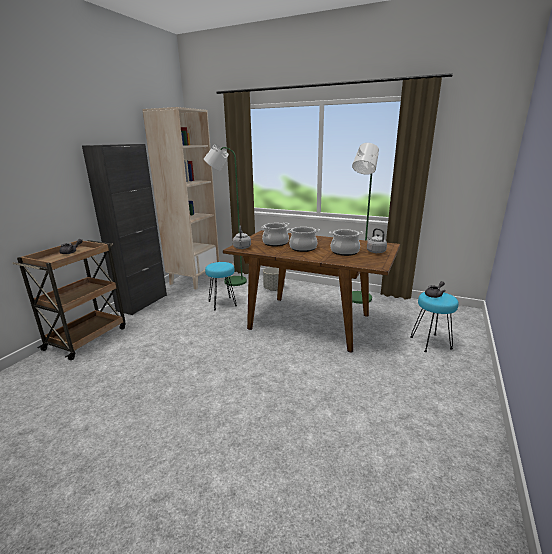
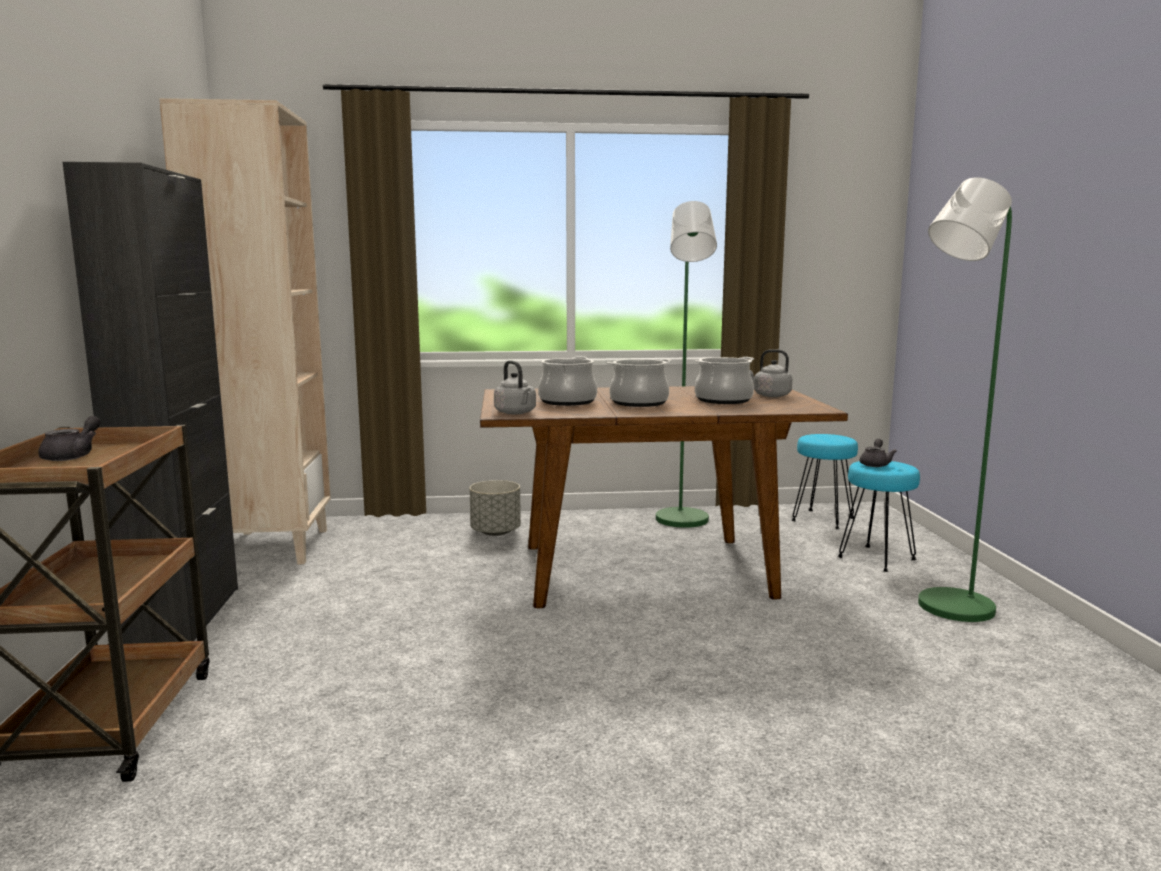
camera: 30 degrees left, 10 degrees down
(222, 303) = (412, 577): turquoise stool -> turquoise stool (822, 519)
(231, 281) = (376, 536): green floor lamp -> green floor lamp (946, 609)

